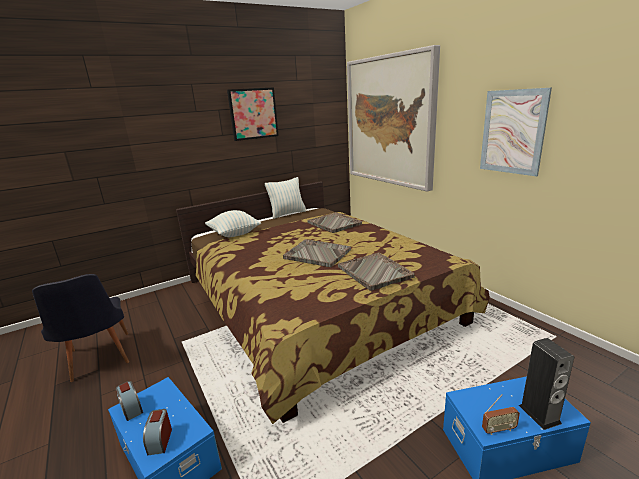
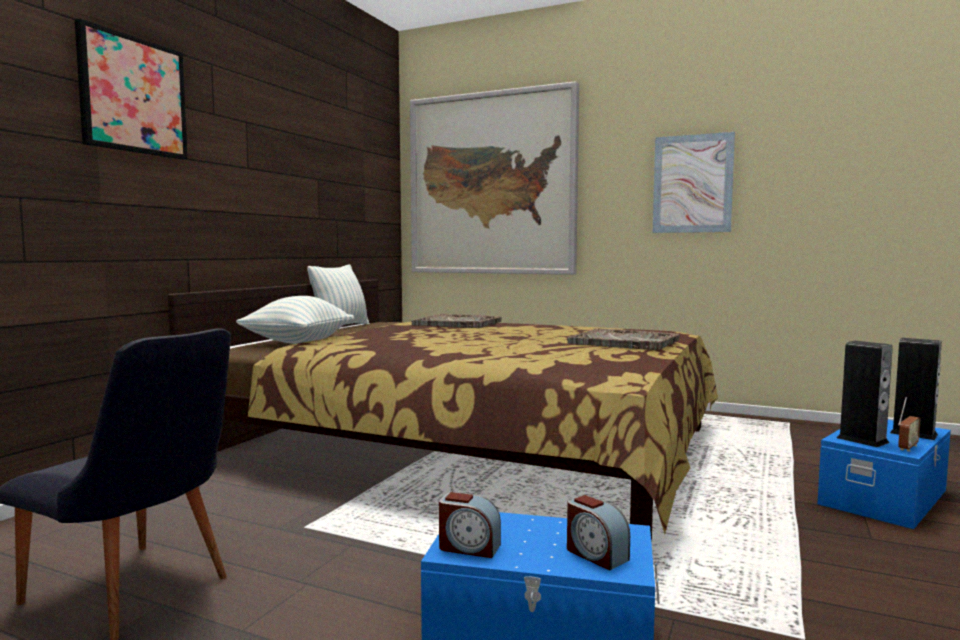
camera: 35 degrees left, 15 degrees down
(253, 114) = (293, 143): picture -> picture (133, 95)
(317, 254) = (507, 339): grey tray -> none
(477, 405) = (862, 440): none -> speaker

